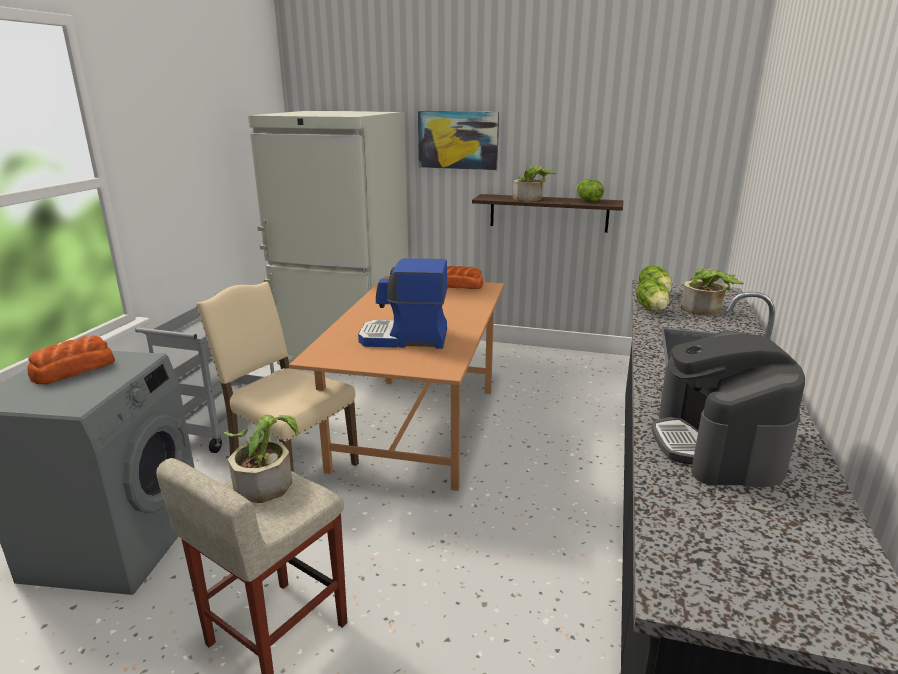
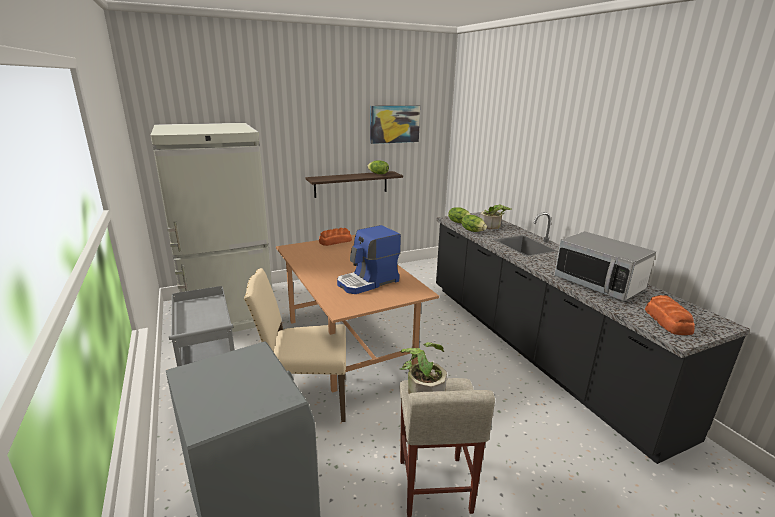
camera: 40 degrees left, 0 degrees up
(72, 370) = (219, 379): bread -> bread (667, 322)
(458, 140) = (287, 141): picture -> picture (394, 124)
(531, 199) = (345, 176): potted plant -> none
(717, 445) = (598, 284): coffee machine -> microwave

